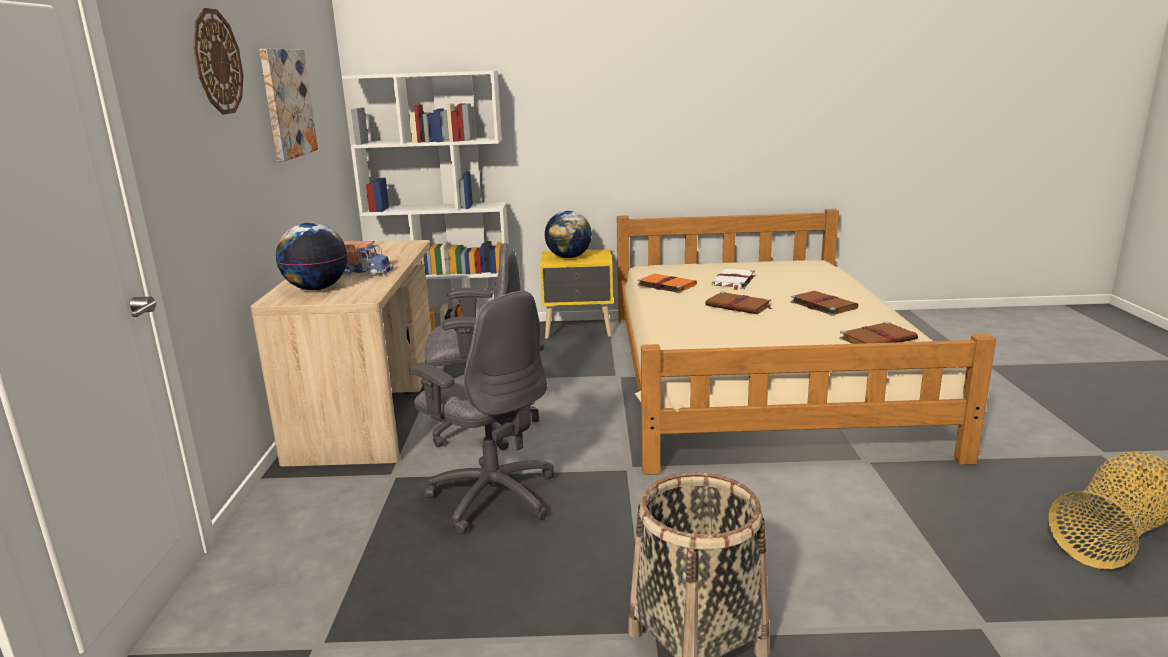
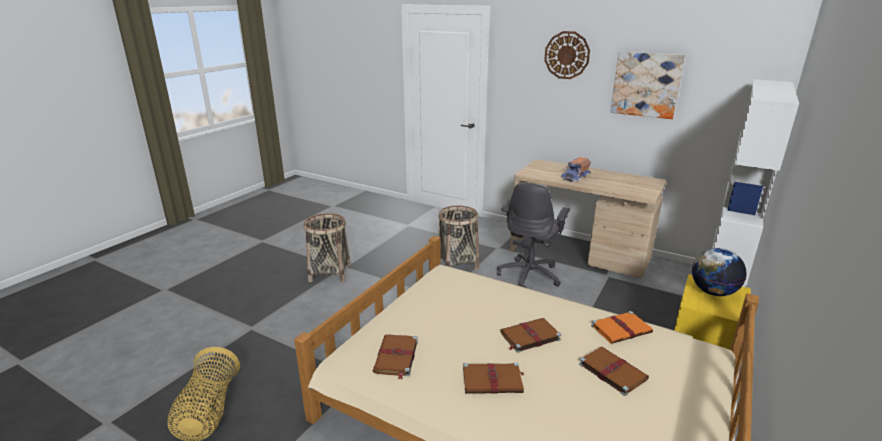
camera: 120 degrees right, 5 degrees up
(317, 289) = (552, 168): globe -> none
(493, 496) = (457, 263): grey office chair -> basket
(733, 281) = (611, 371): white book -> brown book

